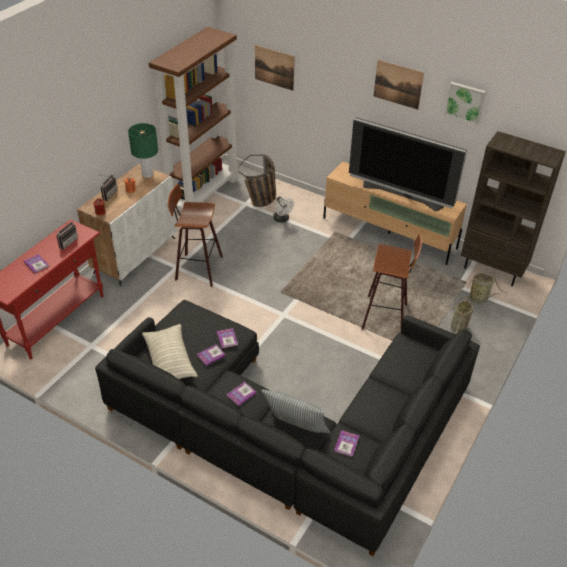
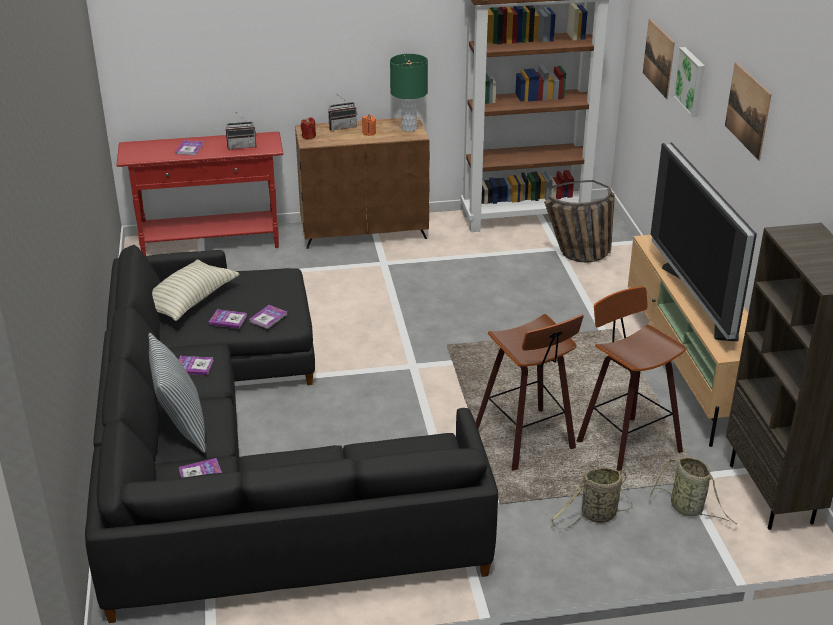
camera: 50 degrees right, 10 degrees down
(135, 254) = (364, 231): white cabinet -> brown cabinet
(197, 268) = (400, 275): stool -> stool (624, 446)
(282, 219) = (573, 284): white fan -> none
(465, 102) = (802, 160): picture -> picture (691, 81)

